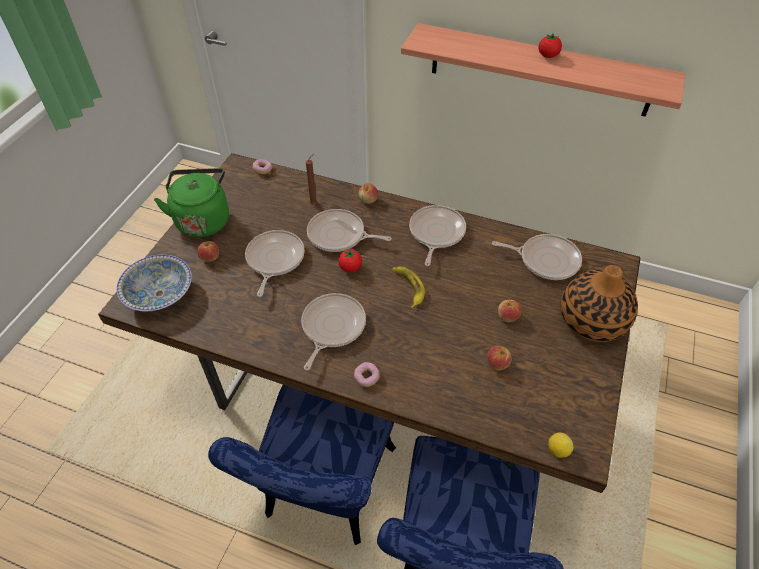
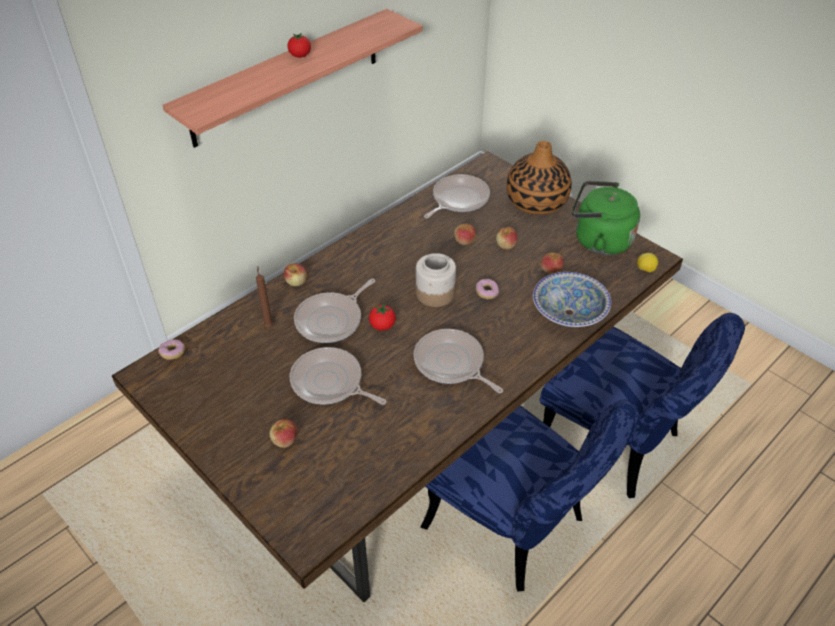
camera: 65 degrees left, 5 degrees down
(159, 294) = (311, 504): bowl -> bowl (569, 312)
(203, 219) = (214, 432): green kettle -> green kettle (598, 240)
(366, 377) = (524, 357): donut -> donut (487, 293)
(408, 287) = (435, 294): banana -> jar
(436, 233) = (379, 251): frying pan -> none
(490, 284) = (464, 241): none -> apple

